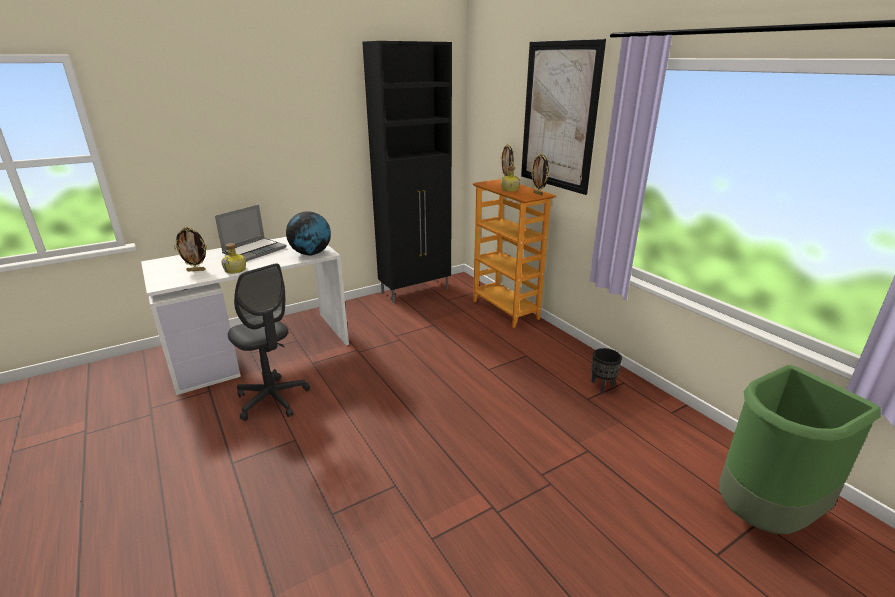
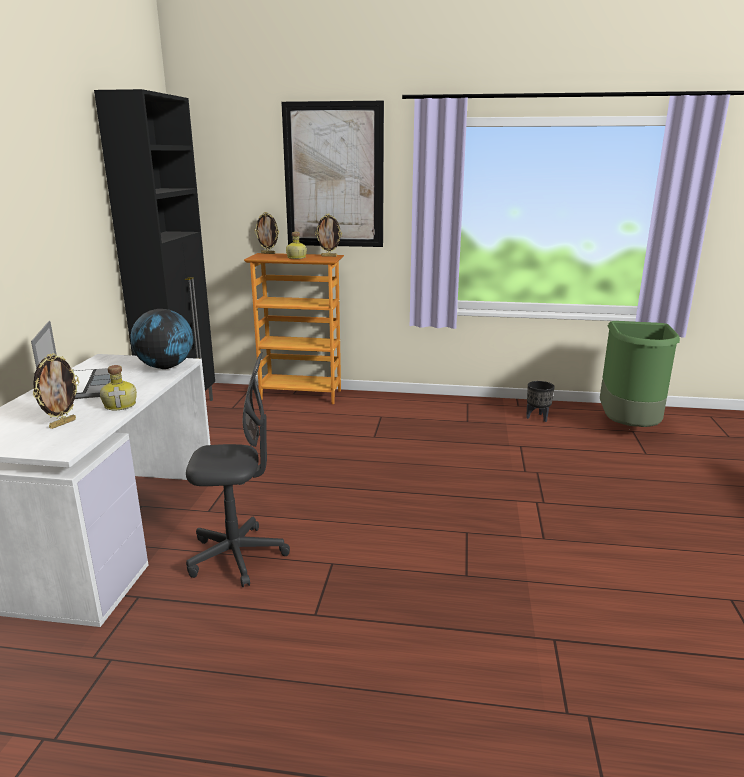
camera: 50 degrees left, 5 degrees down
(602, 386) = (461, 411): black planter -> black planter (538, 417)

